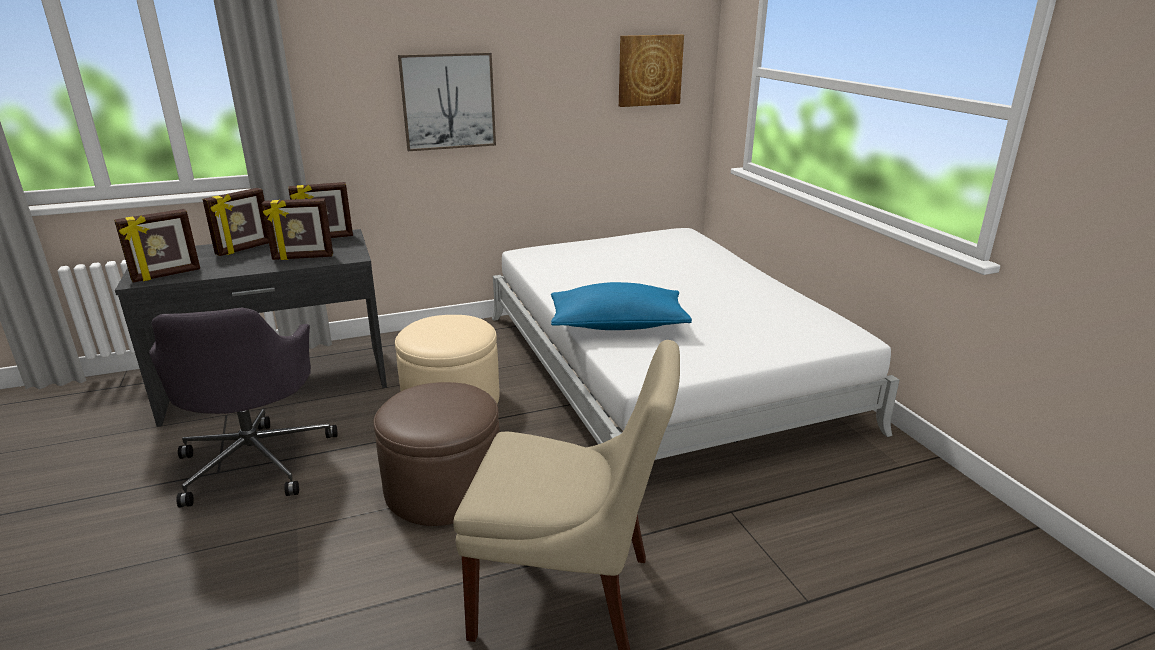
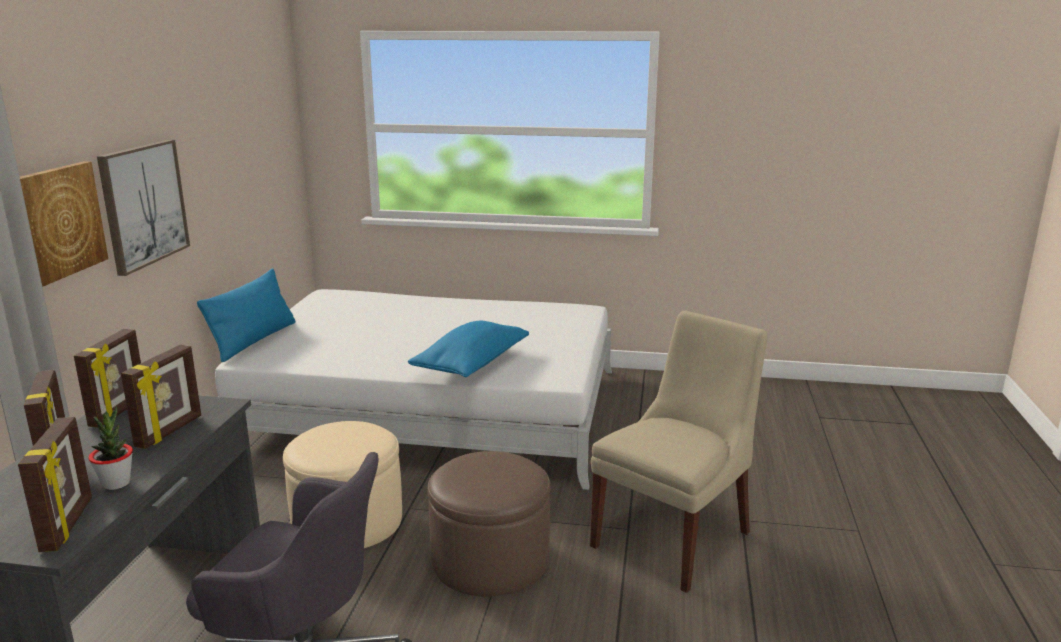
camera: 60 degrees left, 5 degrees down
(223, 268) = (116, 483): none -> potted plant
(558, 244) = (254, 340): none -> blue pillow
(649, 70) = (268, 138): picture -> picture (57, 222)

